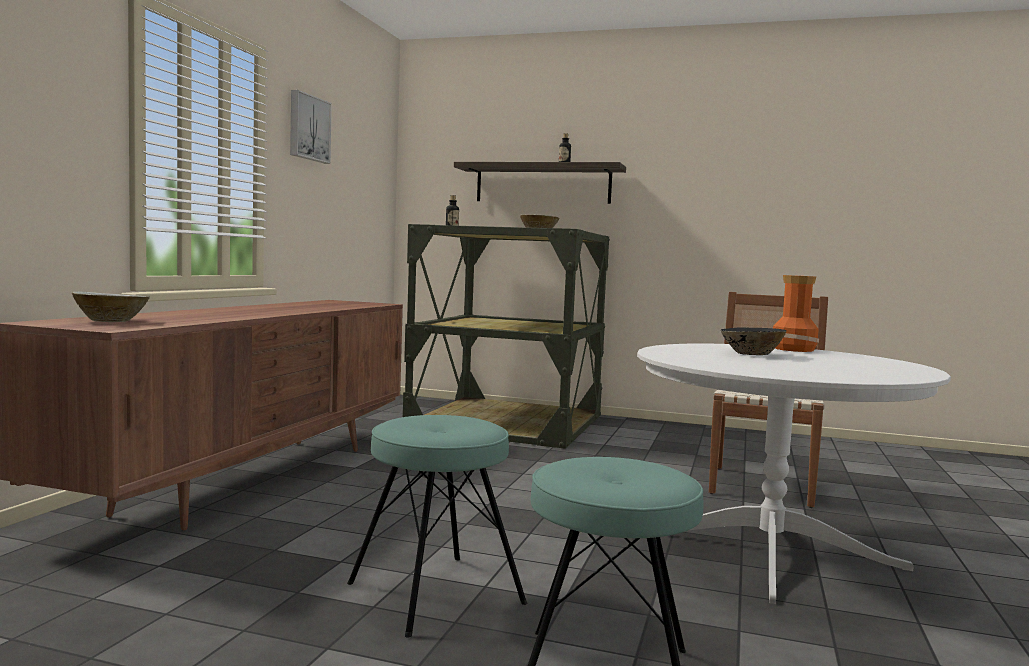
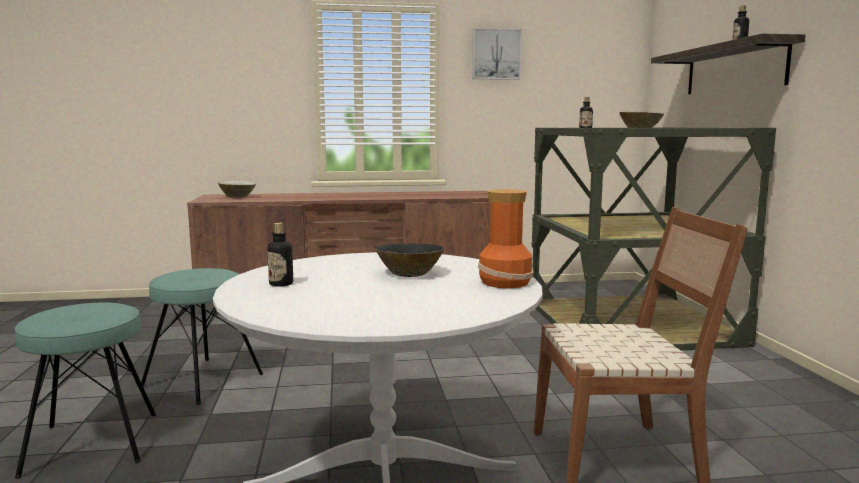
camera: 65 degrees right, 5 degrees up
(778, 370) = (281, 284): none -> bottle

